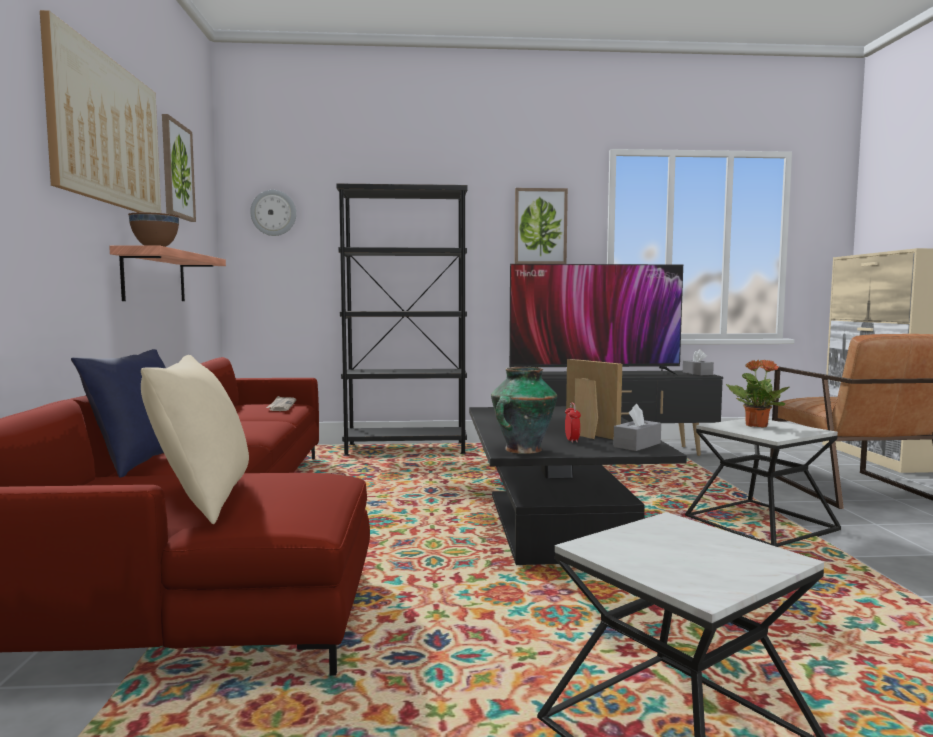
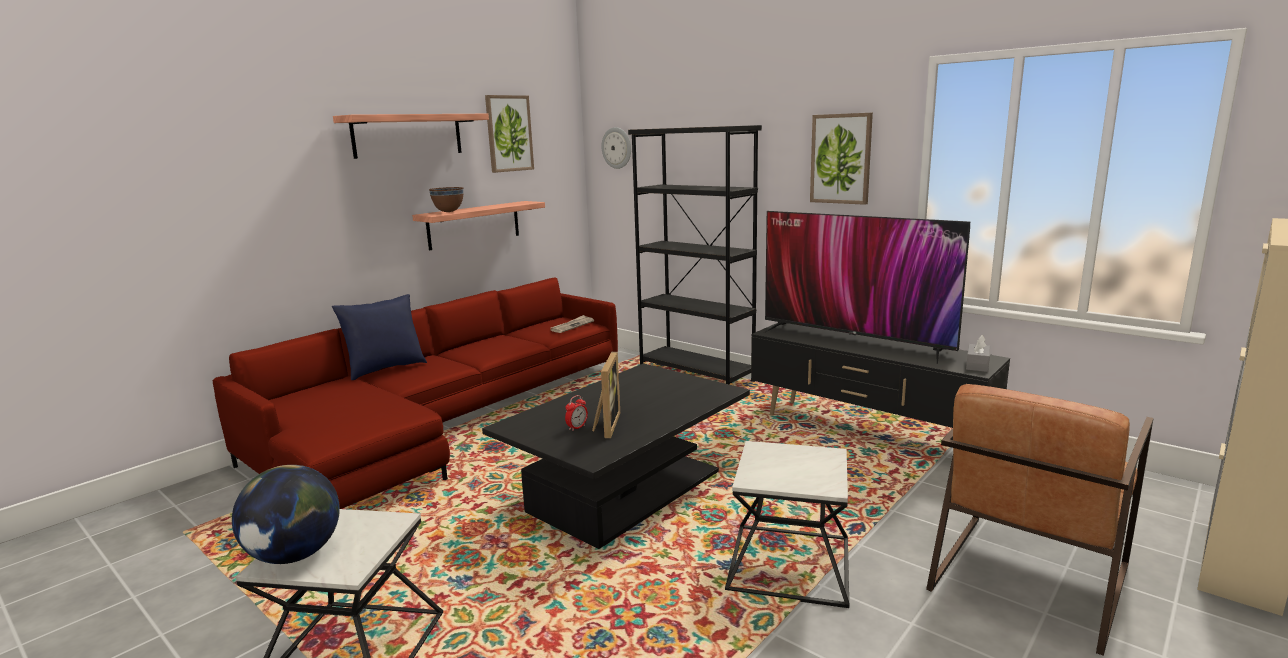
camera: 45 degrees right, 10 degrees up
(107, 132) = (408, 135): picture -> shelf
(202, 501) = (320, 412): beige pillow -> none
(522, 450) = (518, 426): vase -> none
(637, 445) = (599, 448): grey tissue box -> none
(695, 574) = (295, 555): none -> globe
(756, 425) = (795, 460): potted plant -> none

